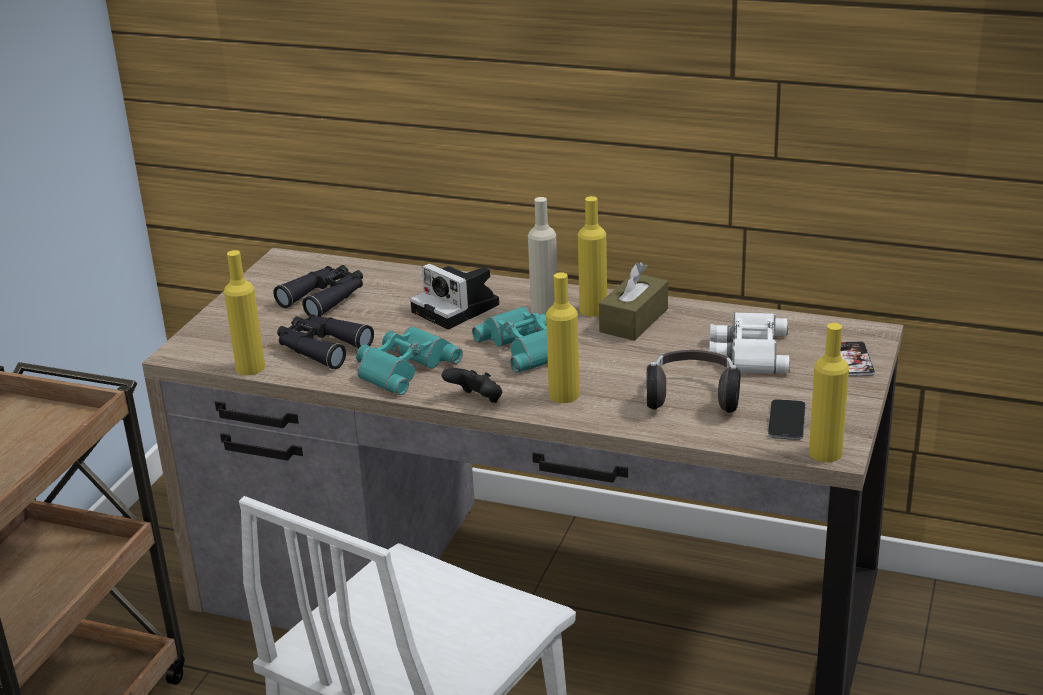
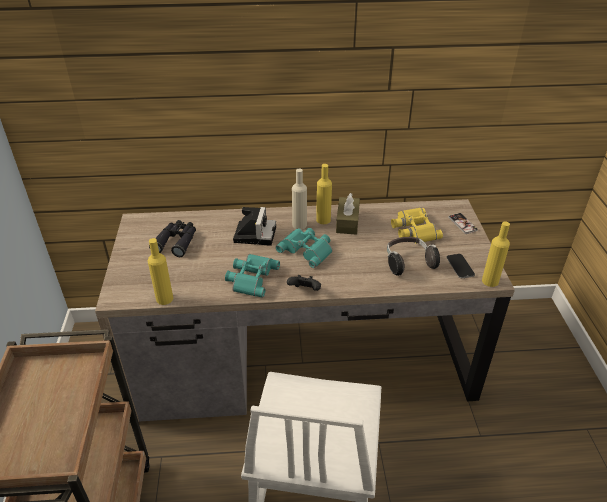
camera: 25 degrees left, 10 degrees up
(321, 348) = (197, 276): black binoculars -> none
(458, 309) = (254, 233): camera -> camera turned 105 degrees counterclockwise
(564, 395) = (346, 276): yellow bottle -> none
(747, 352) = (413, 229): white binoculars -> yellow binoculars

